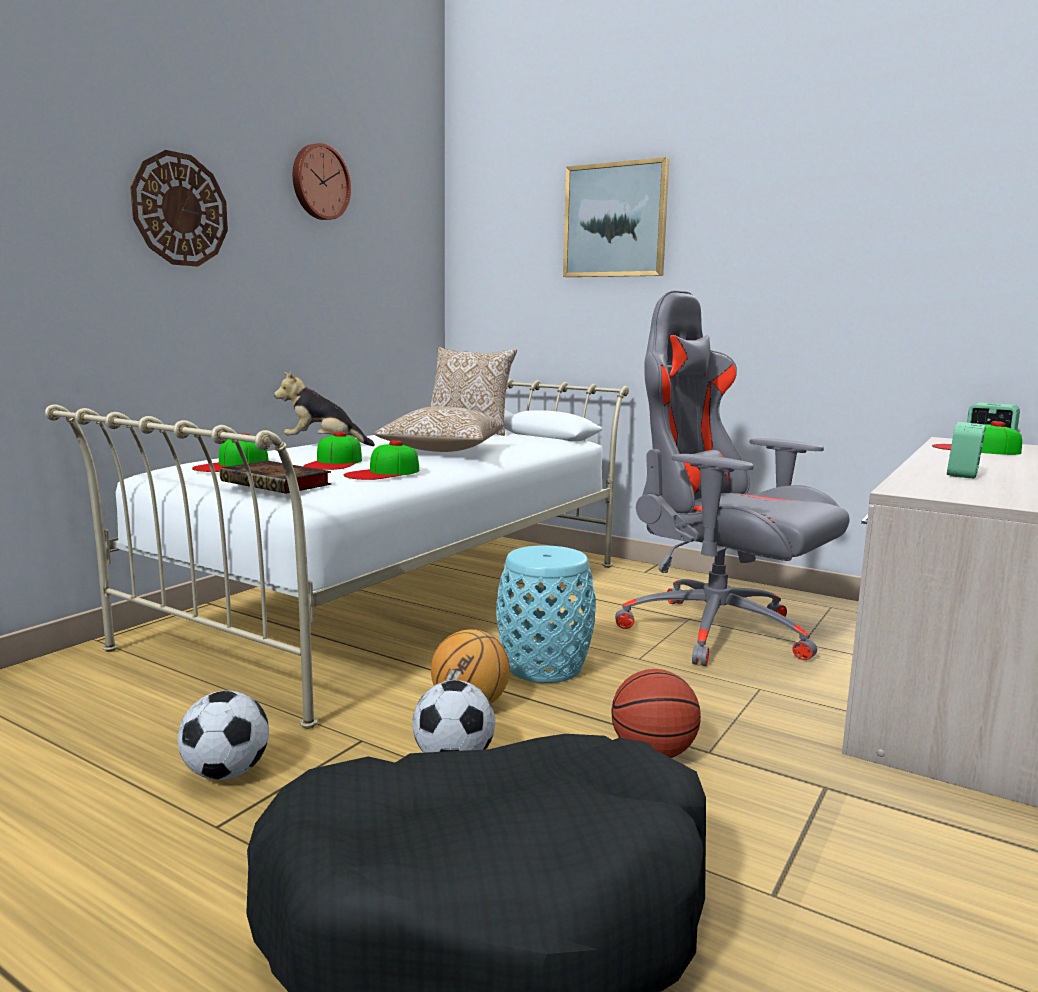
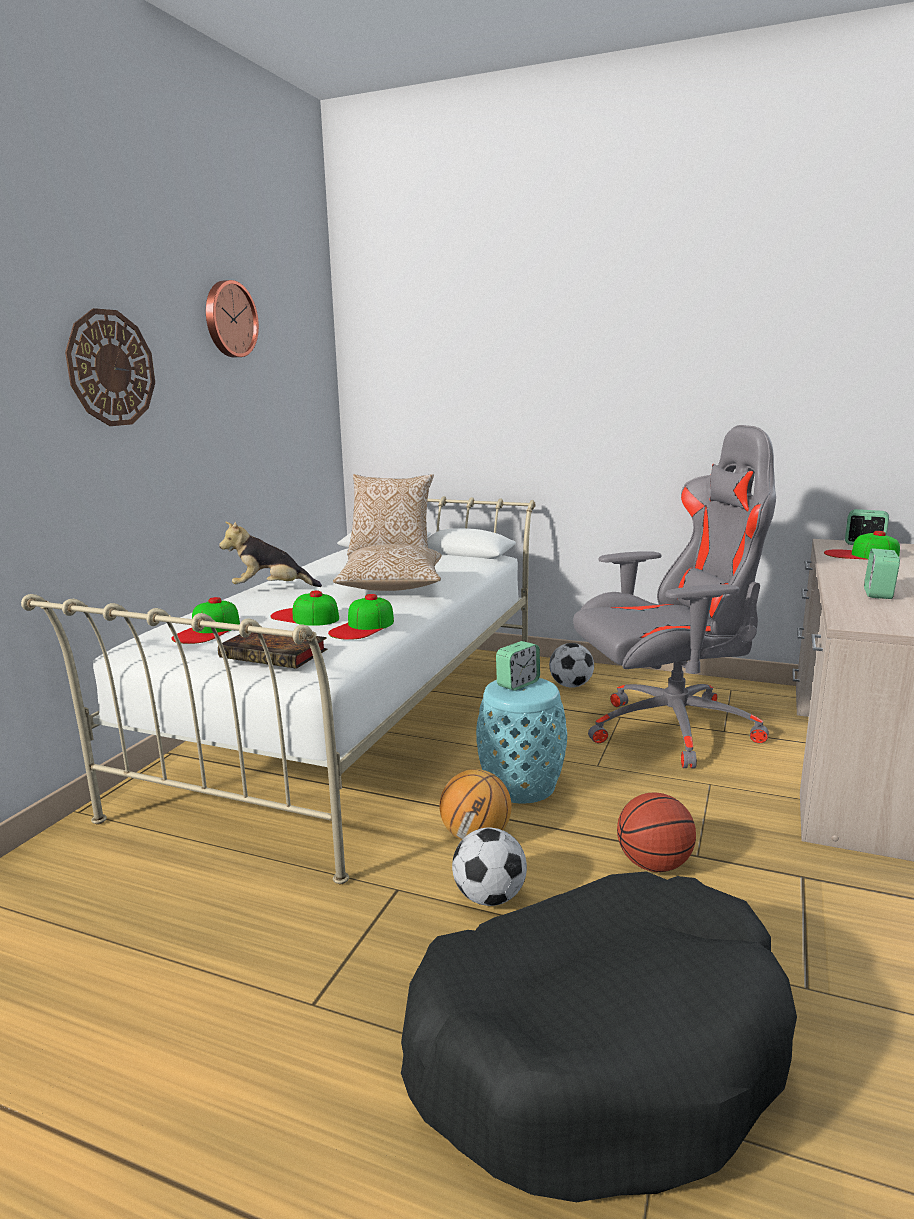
camera: 10 degrees left, 5 degrees up
(226, 773) = (291, 945): football -> football (571, 685)
(334, 463) = (305, 617): cap -> cap turned 120 degrees clockwise
(546, 551) = (518, 684): none -> alarm clock
(615, 220) = (514, 343): picture -> none
(728, 636) = (661, 732): grey office chair -> grey office chair turned 135 degrees clockwise

